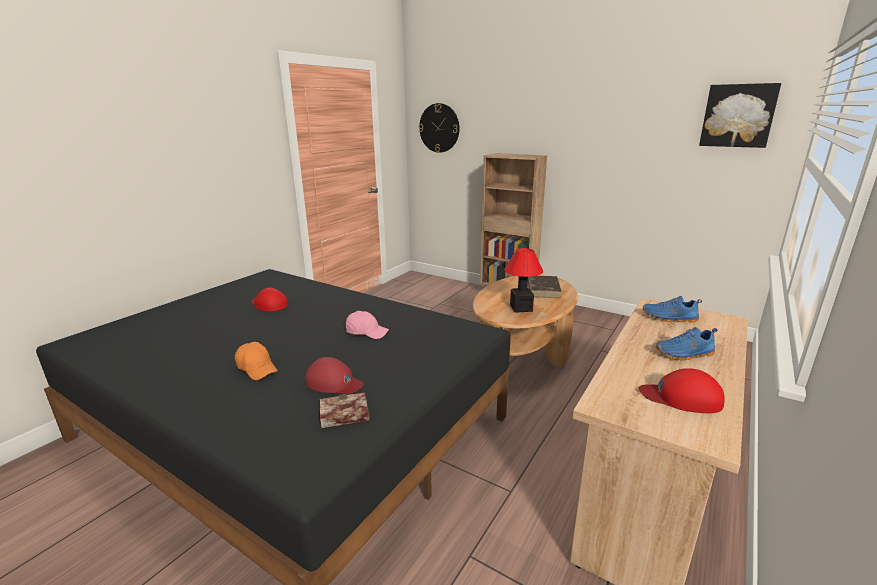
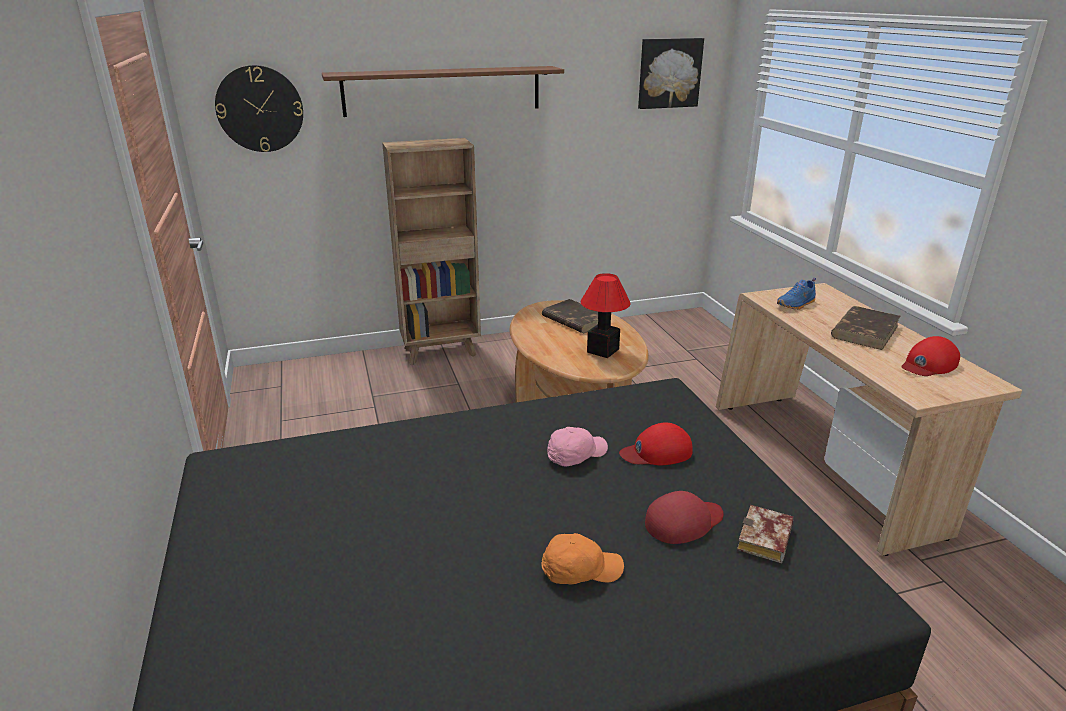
camera: 50 degrees left, 5 degrees up
(269, 304) = (362, 498): red cap -> red cap (657, 452)
(539, 122) = (443, 91): none -> brown shelf
(685, 354) = (864, 331): blue shoe -> brown book

